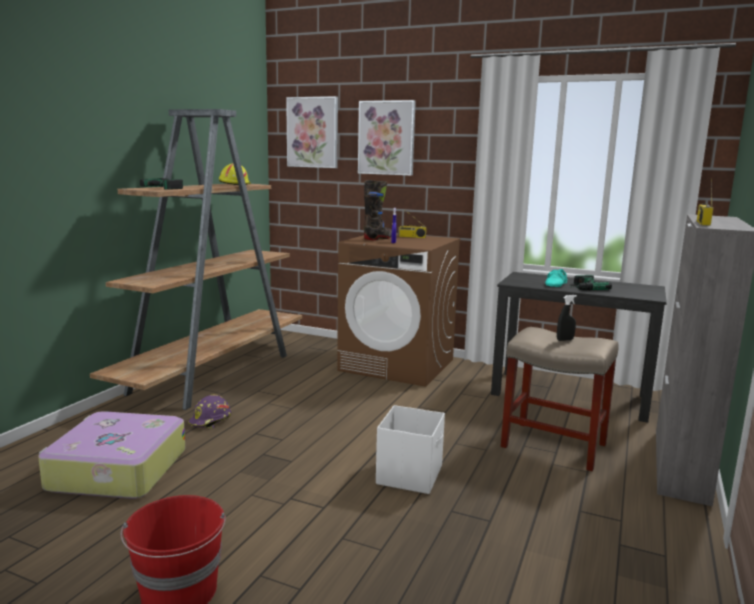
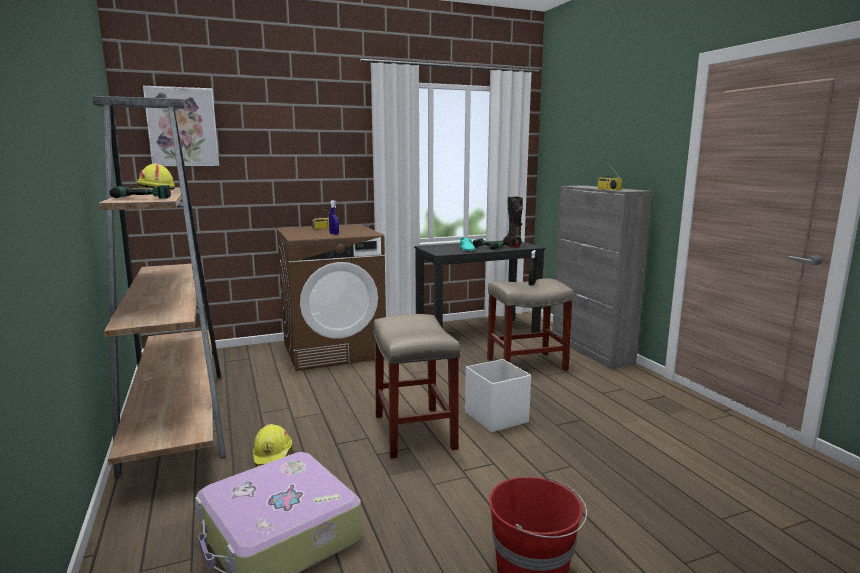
camera: 45 degrees left, 0 degrees up
(210, 421) = (273, 454): purple hard hat -> yellow hard hat
(320, 452) = (415, 432): none -> beige stool
(378, 238) = (307, 233): black boot -> black boot (512, 245)
(386, 138) = (275, 133): picture -> none

